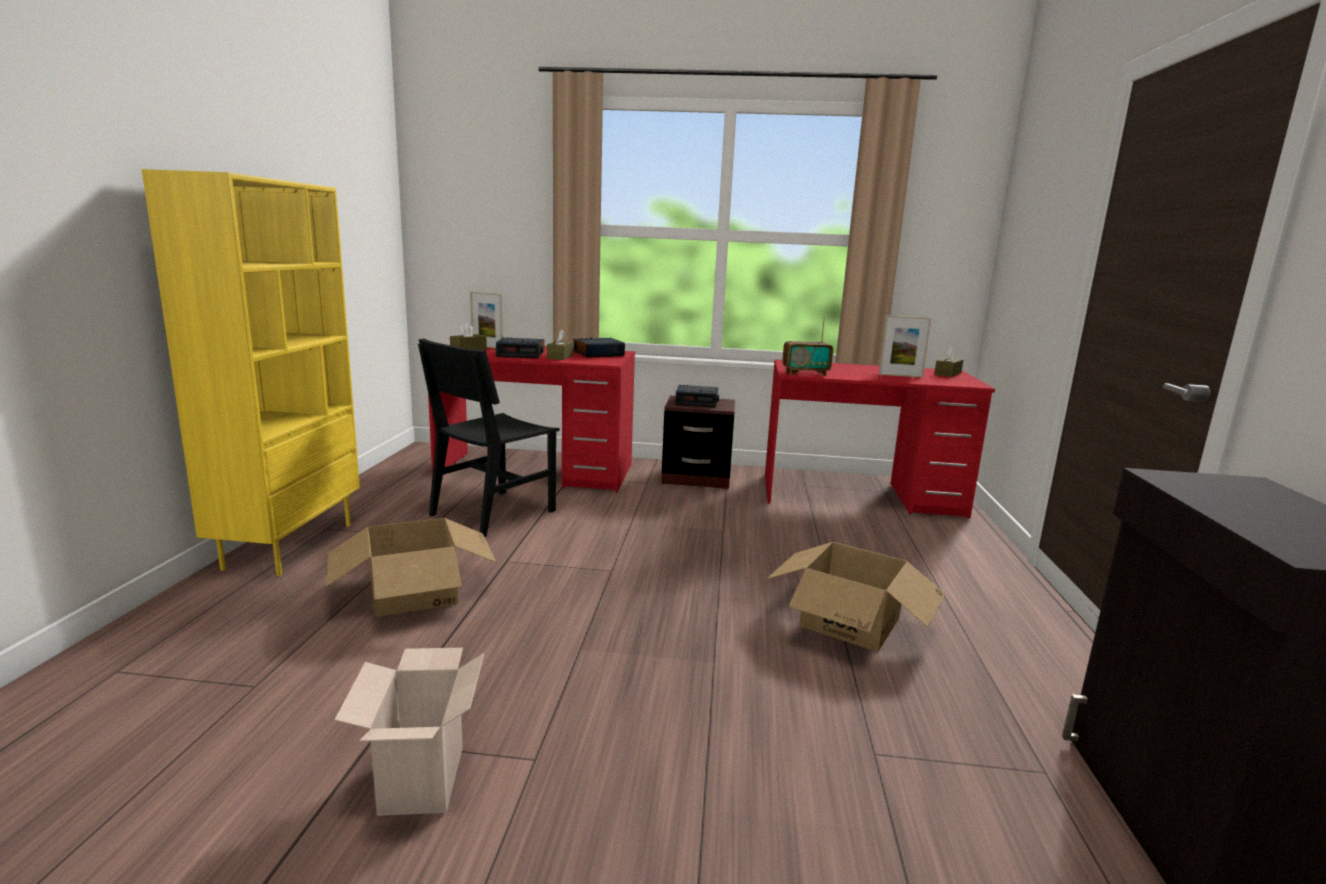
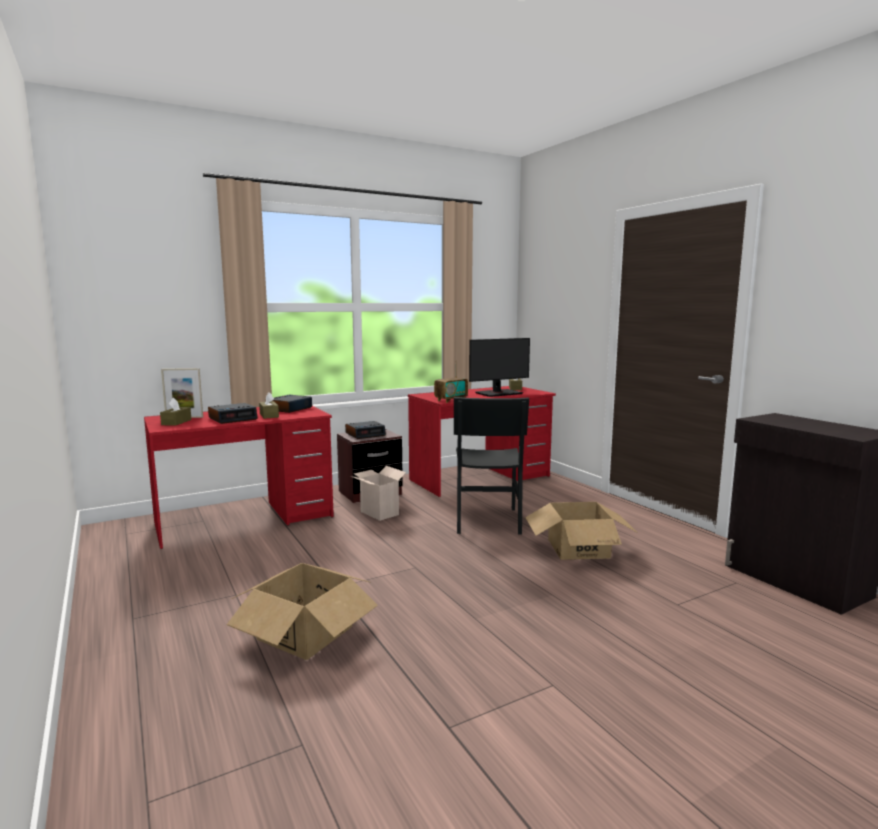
camera: 35 degrees left, 5 degrees down
(289, 545) = (121, 643): yellow bookcase -> none
(420, 777) = (513, 728): cardboard box -> cardboard box (378, 513)
(493, 513) = (264, 558): black chair -> black chair (487, 520)
(900, 375) = (498, 393): picture frame -> monitor

